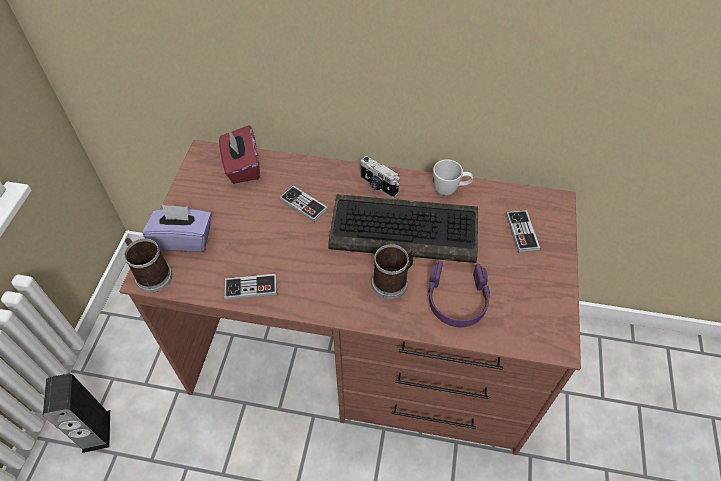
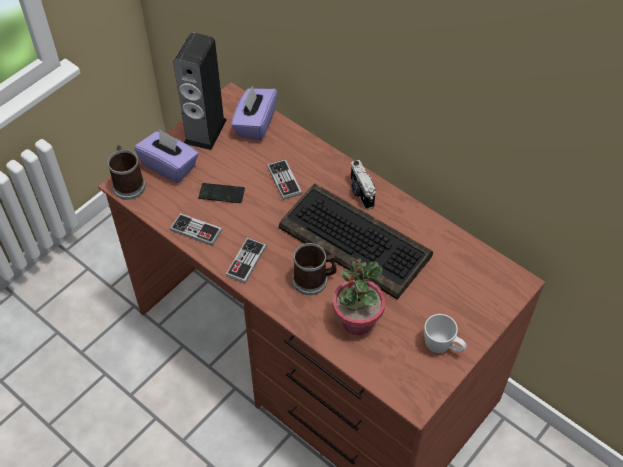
camera: 30 degrees right, 0 degrees up
(96, 431) = (52, 305): speaker -> speaker (205, 131)
(242, 167) = (255, 124): red tissue box -> purple tissue box
(253, 242) = (221, 194): none -> phone
(450, 190) = (424, 225): white mug -> white mug (443, 347)
(457, 300) = (356, 322): purple headphones -> potted plant
(522, 232) = (461, 293): game controller -> game controller (246, 261)

